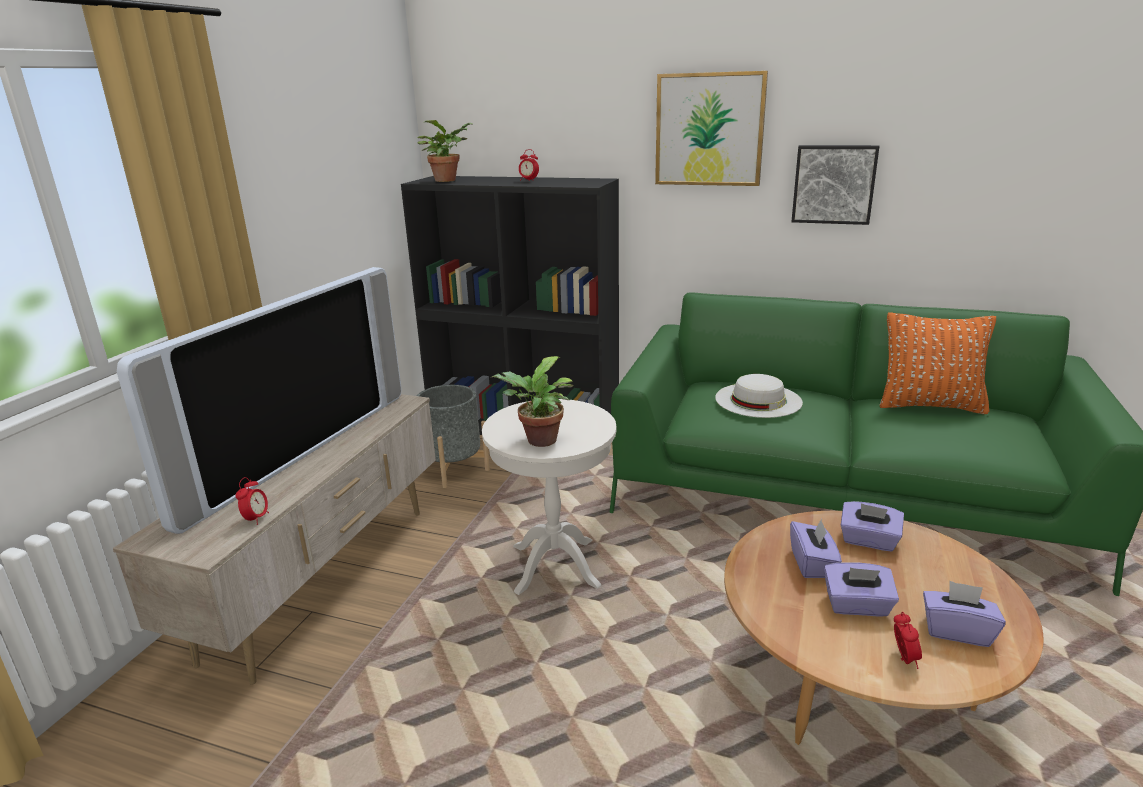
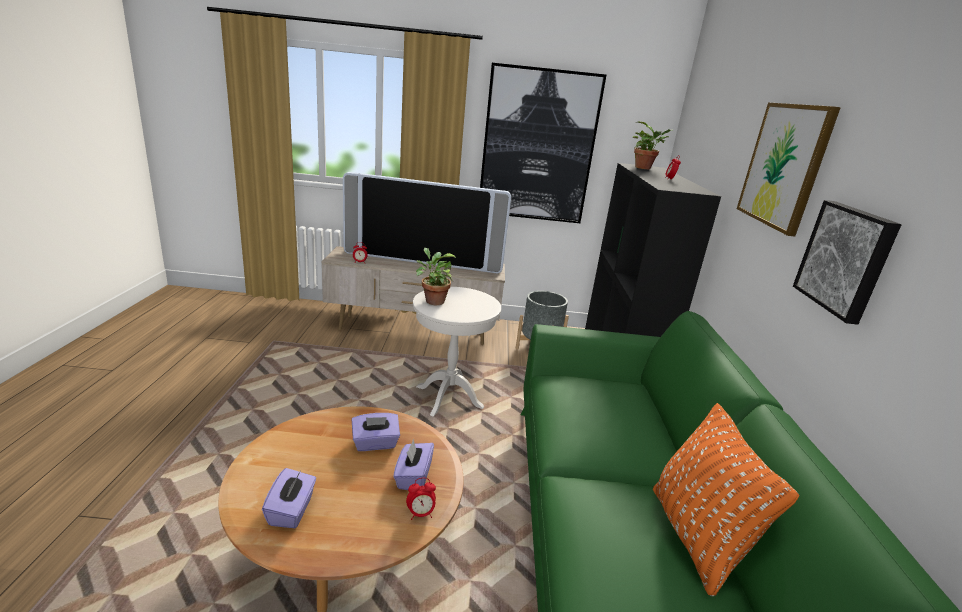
camera: 70 degrees right, 0 degrees up
(312, 191) = (538, 146): none -> picture
(758, 400) = (605, 405): white hat -> none
(857, 606) = (324, 461): purple tissue box -> none
(903, 659) = (264, 476): alarm clock -> alarm clock (420, 514)

